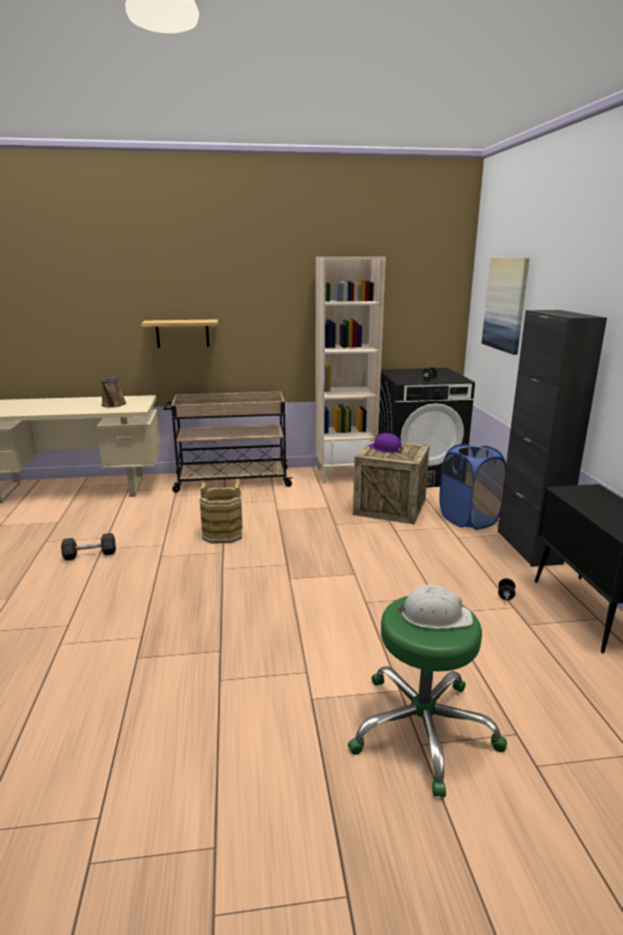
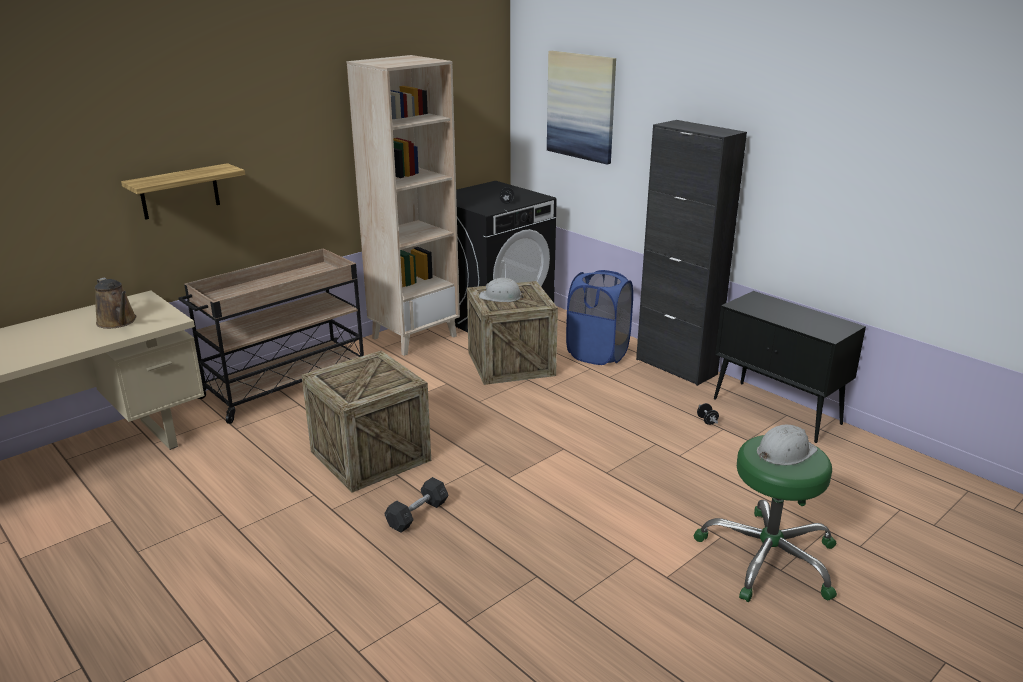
camera: 35 degrees left, 5 degrees up
(90, 554) = (233, 542): grey dumbbell -> grey dumbbell (417, 514)
(223, 534) = (370, 456): brown bucket -> crate
(385, 448) = (501, 297): purple hard hat -> white hard hat

